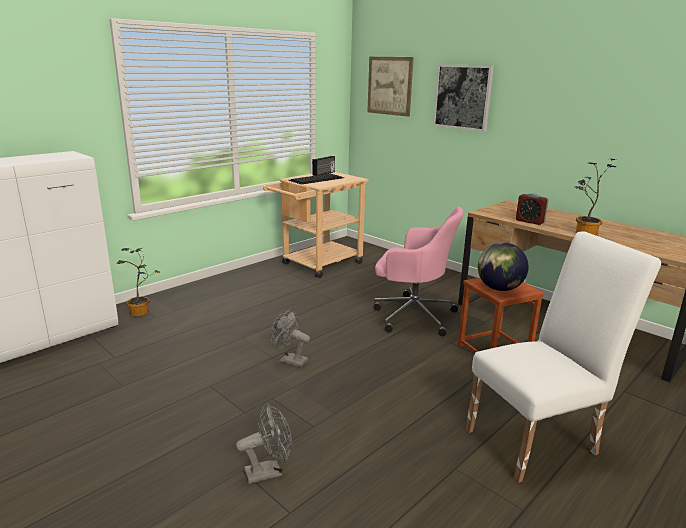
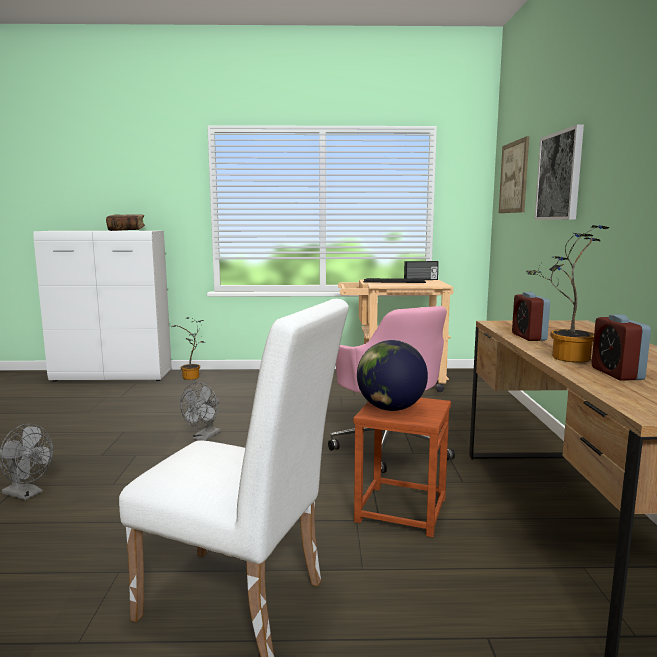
camera: 45 degrees right, 10 degrees down
(41, 157) = (126, 230): none -> book
(289, 360) = (204, 437): grey fan -> grey fan turned 135 degrees counterclockwise
(624, 239) = (616, 373): none -> alarm clock

